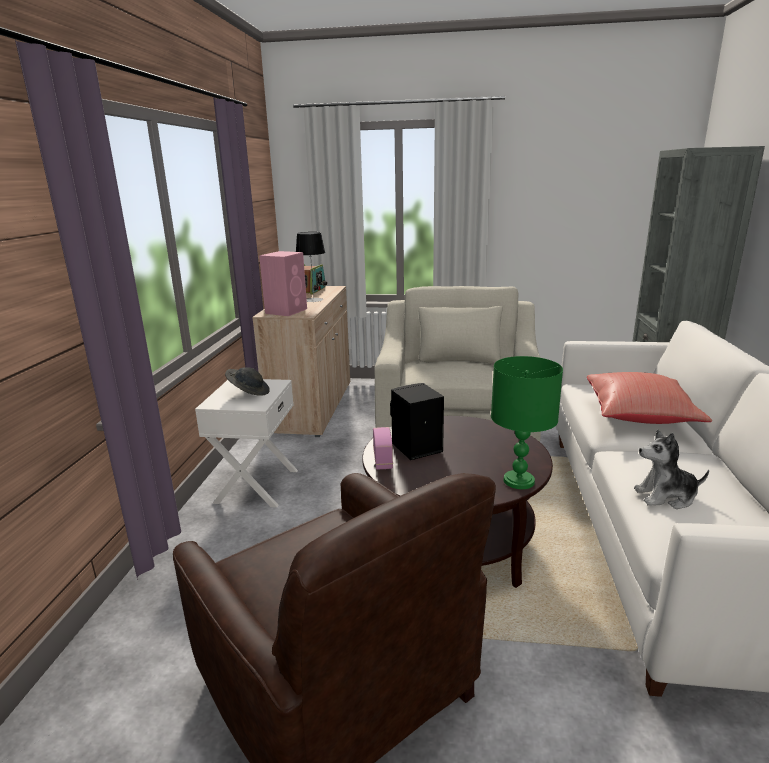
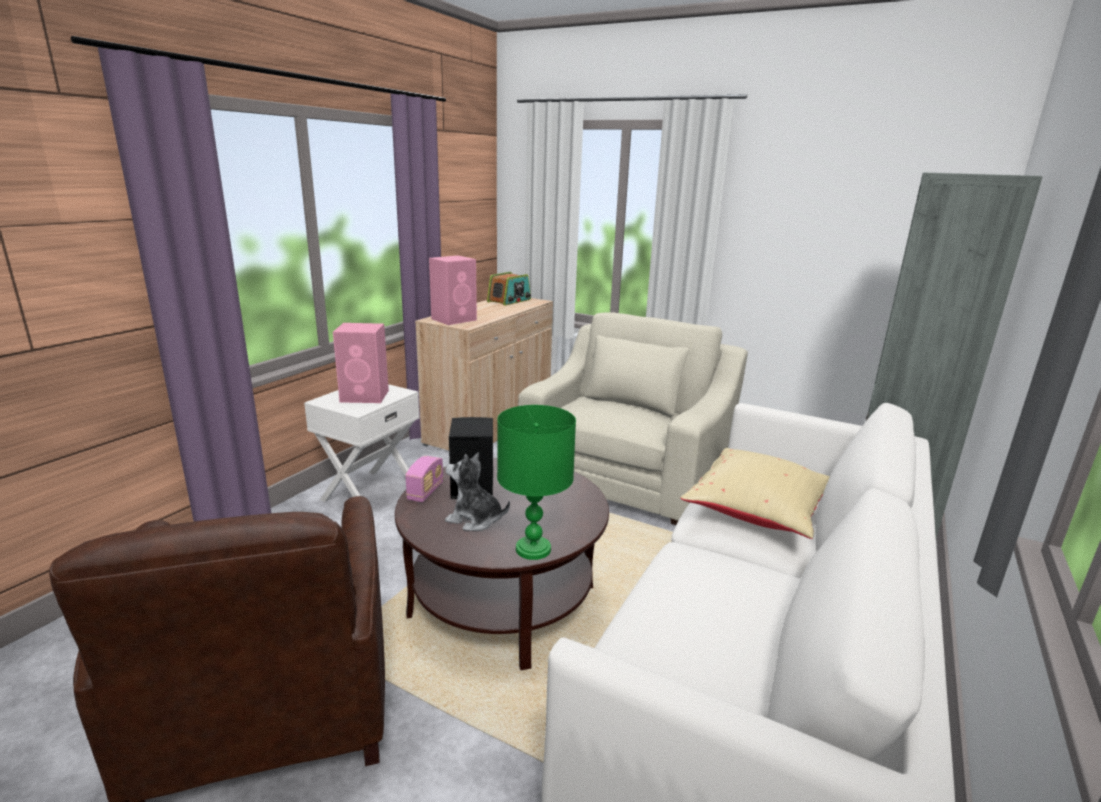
camera: 20 degrees right, 0 degrees up
(249, 392) = (366, 396): grey hat -> pink speaker
(313, 300) = (497, 311): table lamp -> none
(640, 416) = (758, 512): red pillow -> beige pillow
(666, 497) = (670, 613): plush toy -> plush toy (475, 519)

